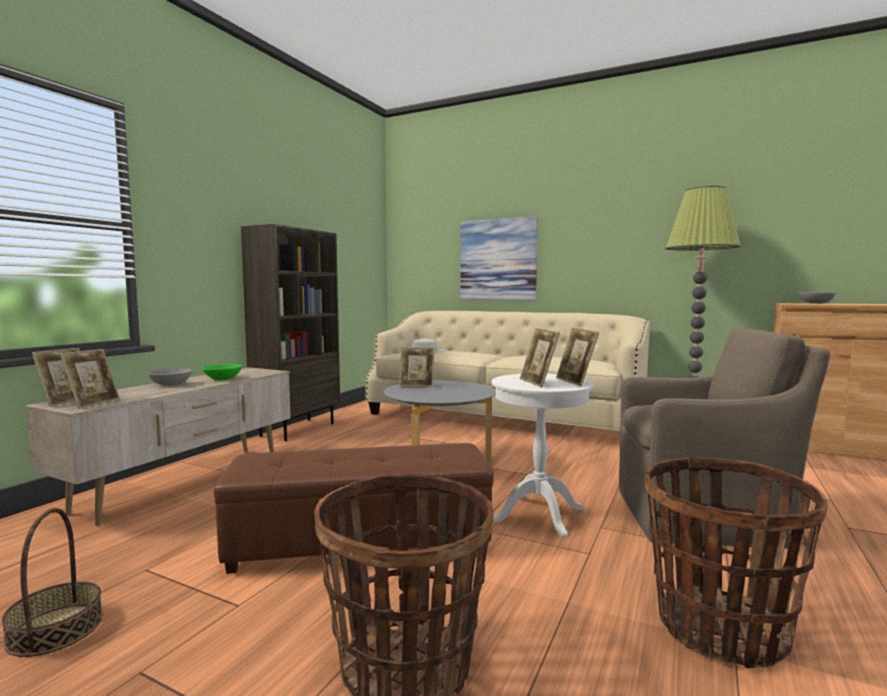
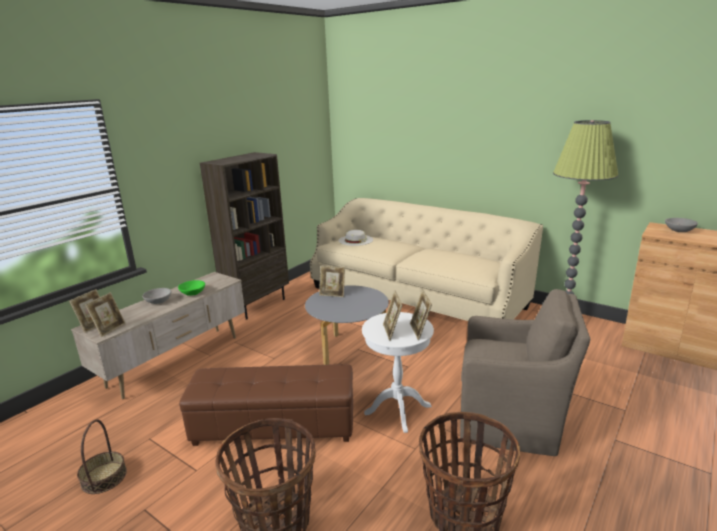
camera: 10 degrees right, 15 degrees up
(498, 260) = (421, 158): picture -> none

